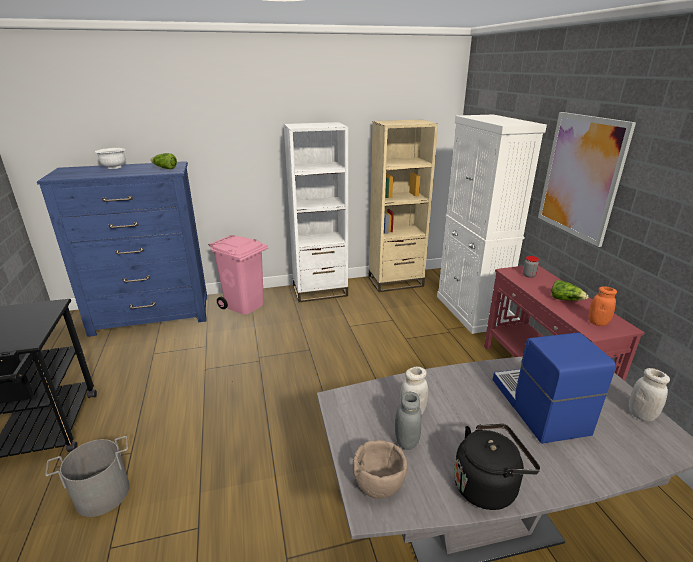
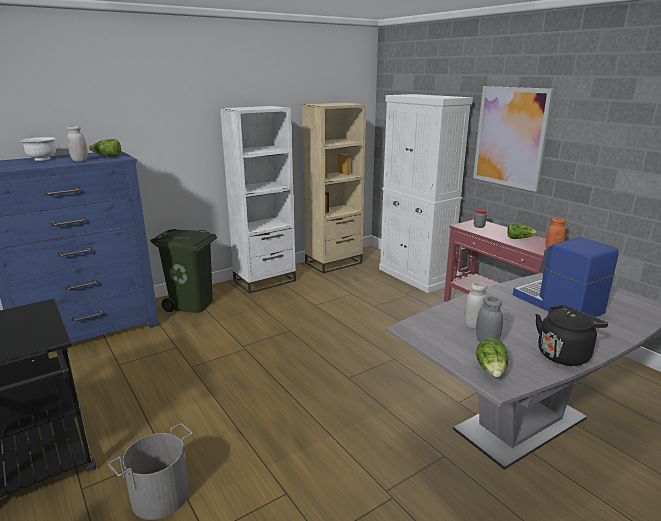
camera: 20 degrees left, 5 degrees down
(244, 305) = (191, 304): pink trash can -> green trash can
(379, 484) = (491, 370): brown bowl -> lettuce
(641, 415) = (623, 297): white jar -> white jar (80, 160)

